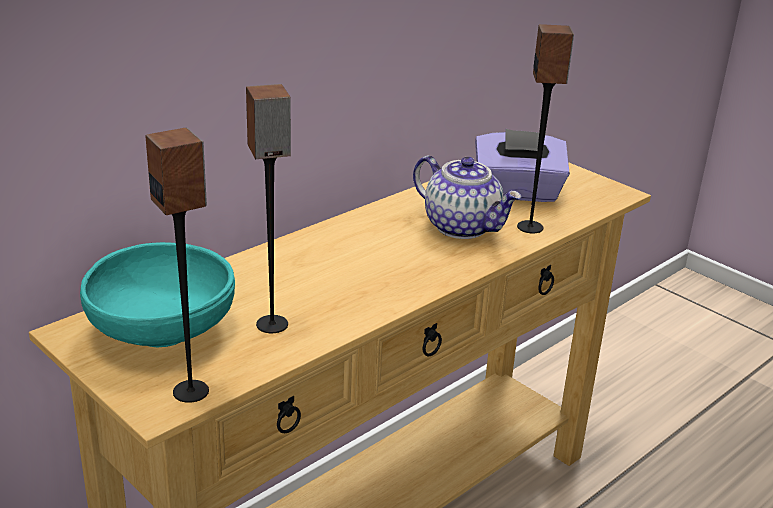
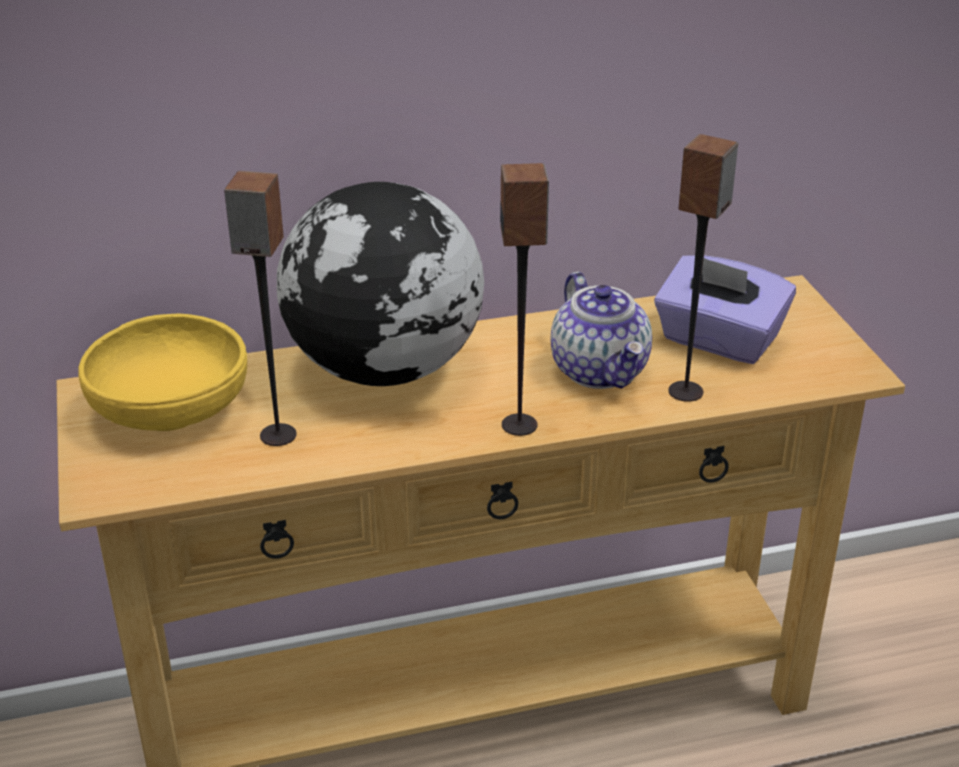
camera: 30 degrees right, 5 degrees up
(163, 329) = (171, 411): turquoise bowl -> yellow bowl
(191, 391) = (139, 485): speaker -> speaker (520, 425)
(309, 260) = (385, 370): none -> globe

